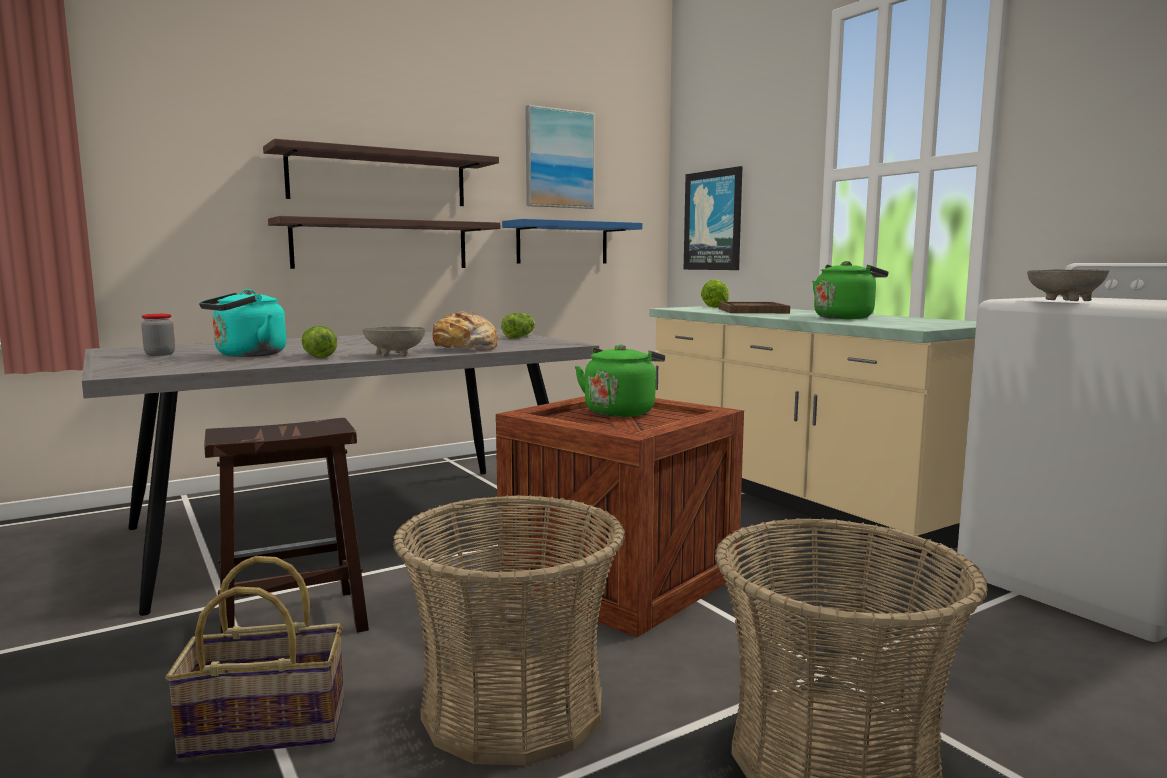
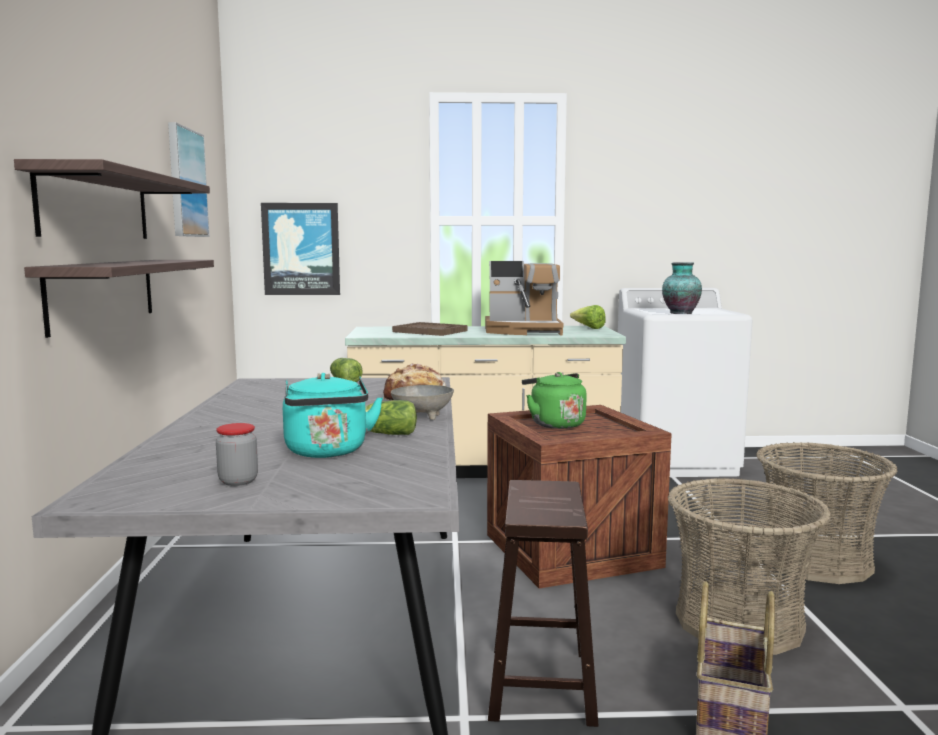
camera: 60 degrees left, 0 degrees up
(562, 243) = (193, 275): blue shelf -> none
(716, 307) = (374, 330): lettuce -> lettuce (588, 328)
(845, 317) = (524, 331): green kettle -> coffee machine
(1064, 301) = (680, 313): grey bowl -> vase

